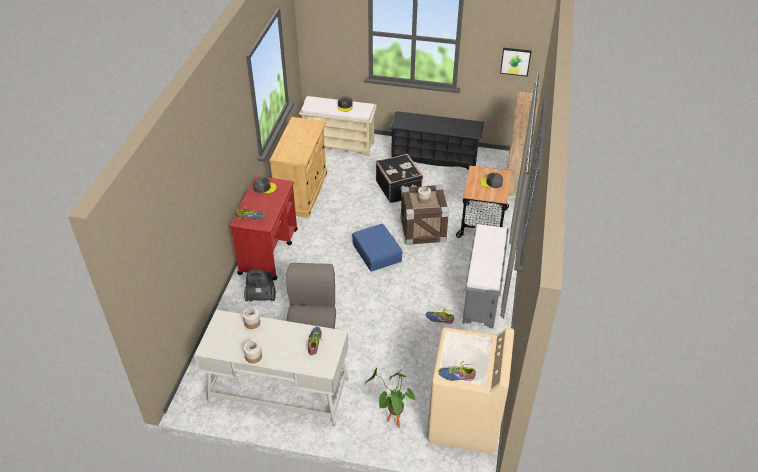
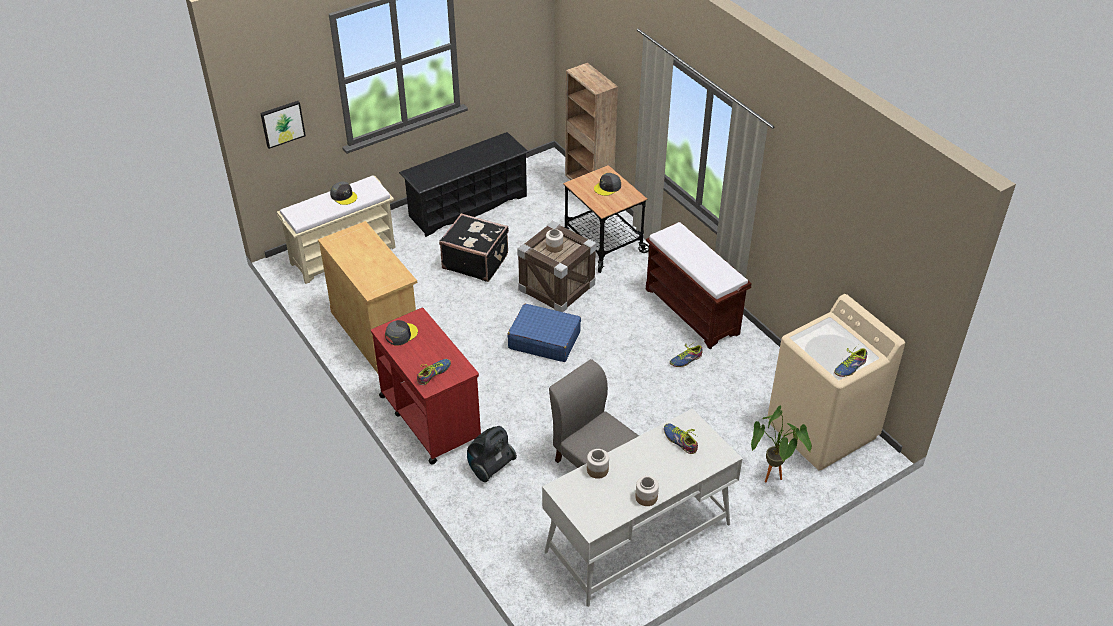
camera: 45 degrees left, 0 degrees up
(482, 295) = (693, 311): grey bench -> brown bench
(515, 61) = (522, 39): picture -> picture (282, 123)

